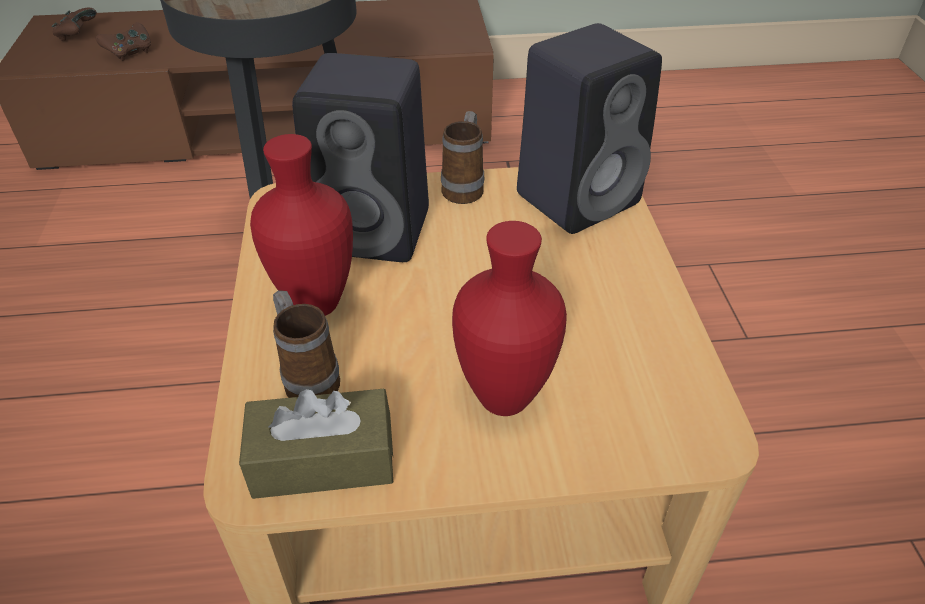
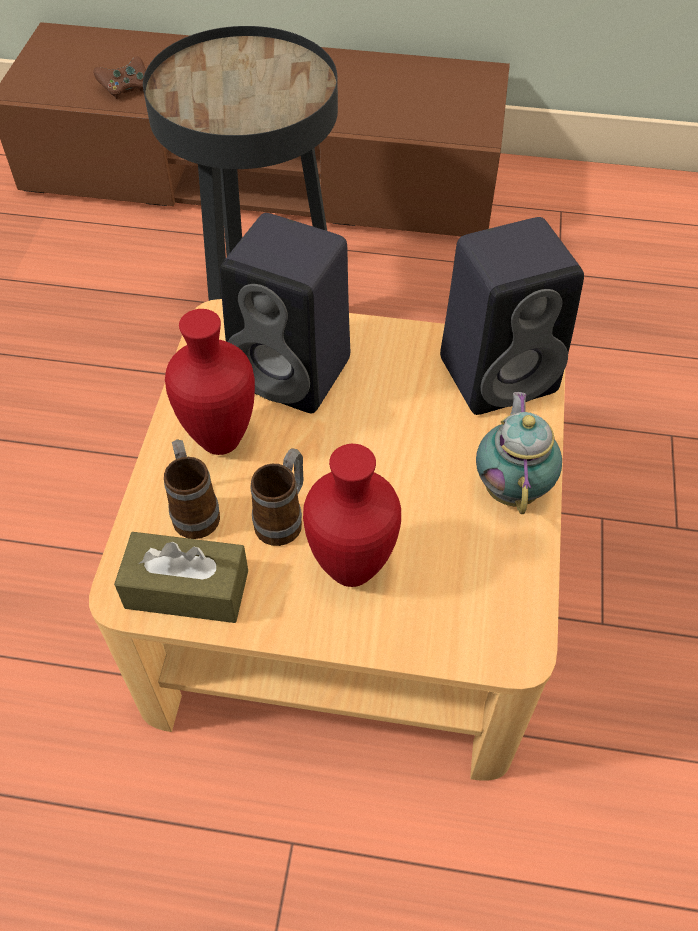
camera: 15 degrees right, 10 degrees up
(77, 35) = (79, 57): brown game controller -> none
(465, 187) = (393, 339): mug -> mug (284, 519)
(635, 288) = (512, 487): none -> teapot

